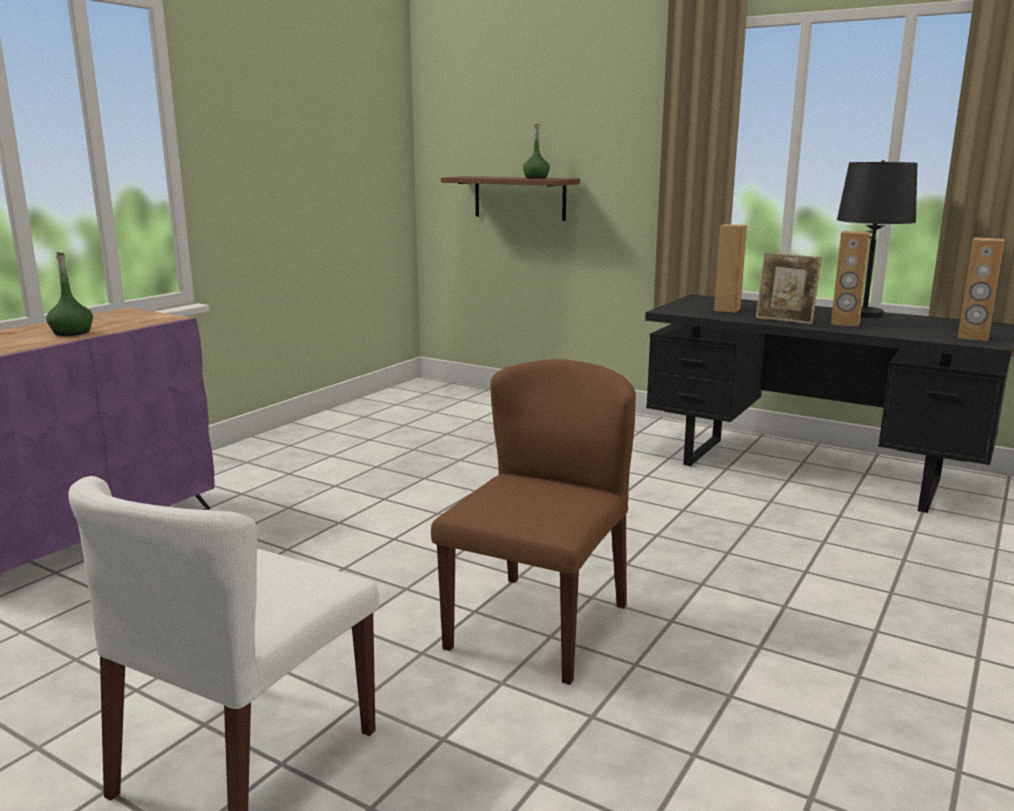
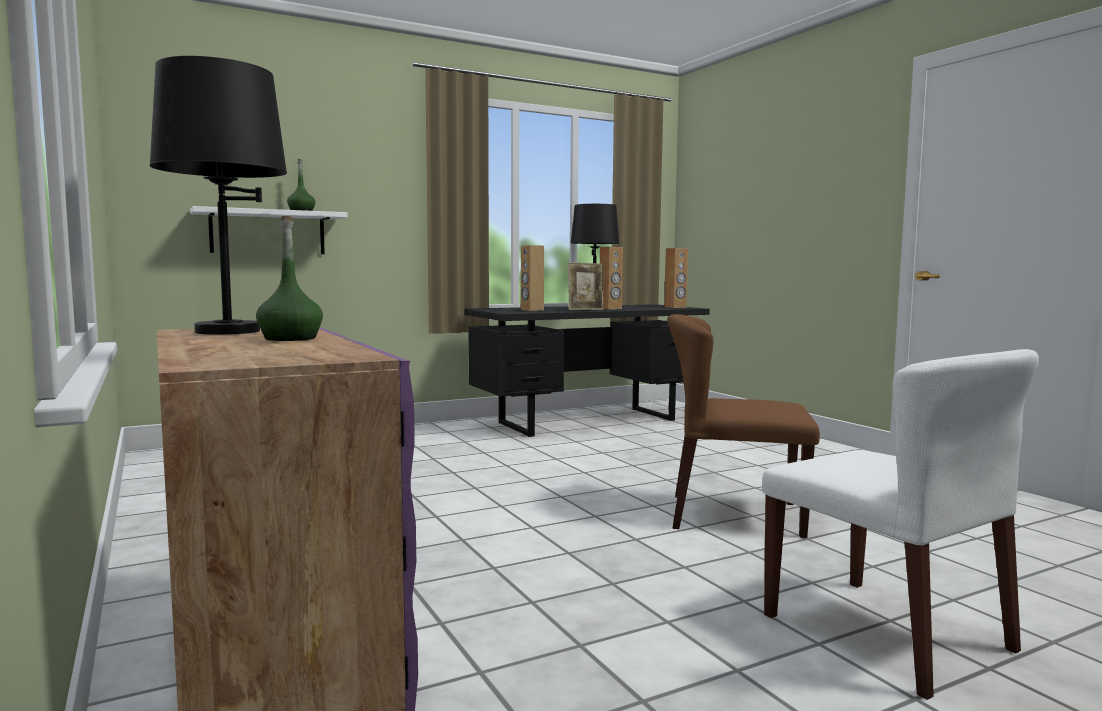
camera: 60 degrees left, 10 degrees down
(116, 317) = (227, 331): none -> black table lamp
(519, 198) = (268, 232): brown shelf -> white shelf
(538, 625) = (734, 515): brown chair -> brown chair turned 45 degrees counterclockwise

